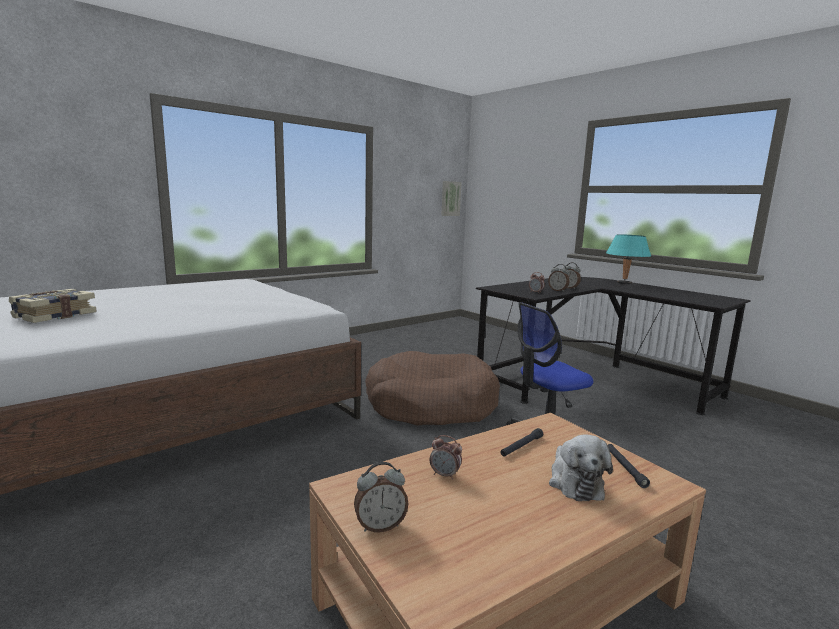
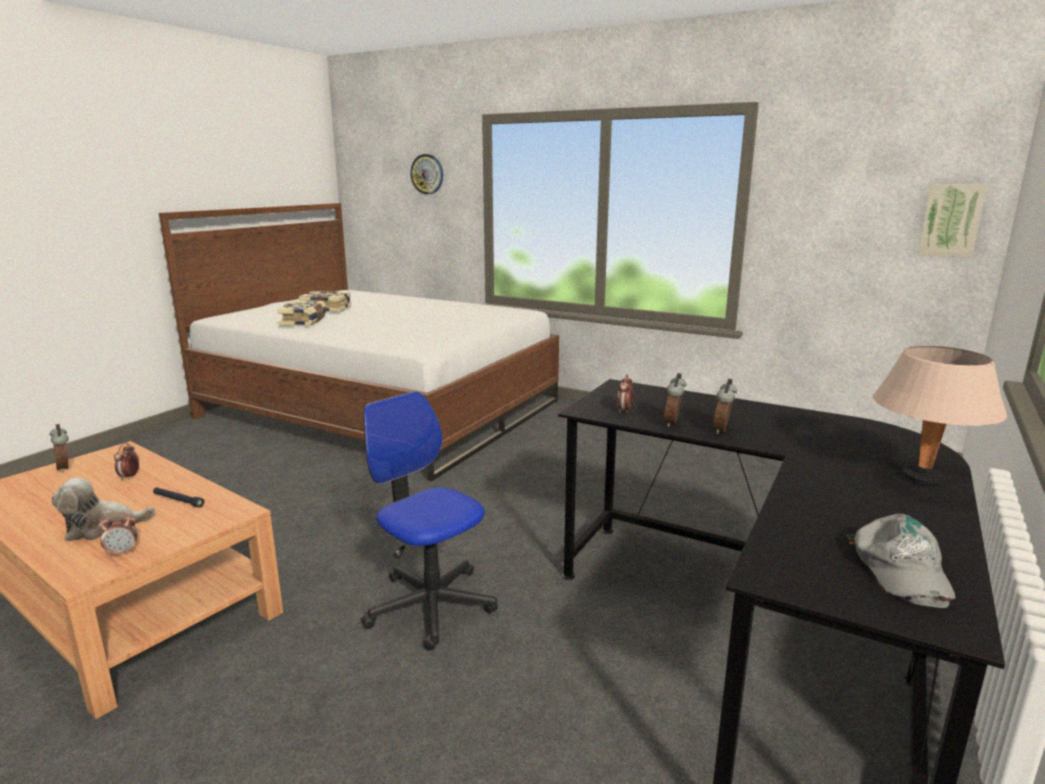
camera: 70 degrees right, 5 degrees up
(68, 147) = (427, 174): none -> wall clock
(106, 326) = (304, 322): none -> book
(431, 404) = (499, 510): brown dog bed -> none
(624, 283) = (922, 478): turquoise table lamp -> beige table lamp
(625, 468) = (122, 552): black flashlight -> alarm clock
(700, 296) = (900, 569): none -> grey cap

